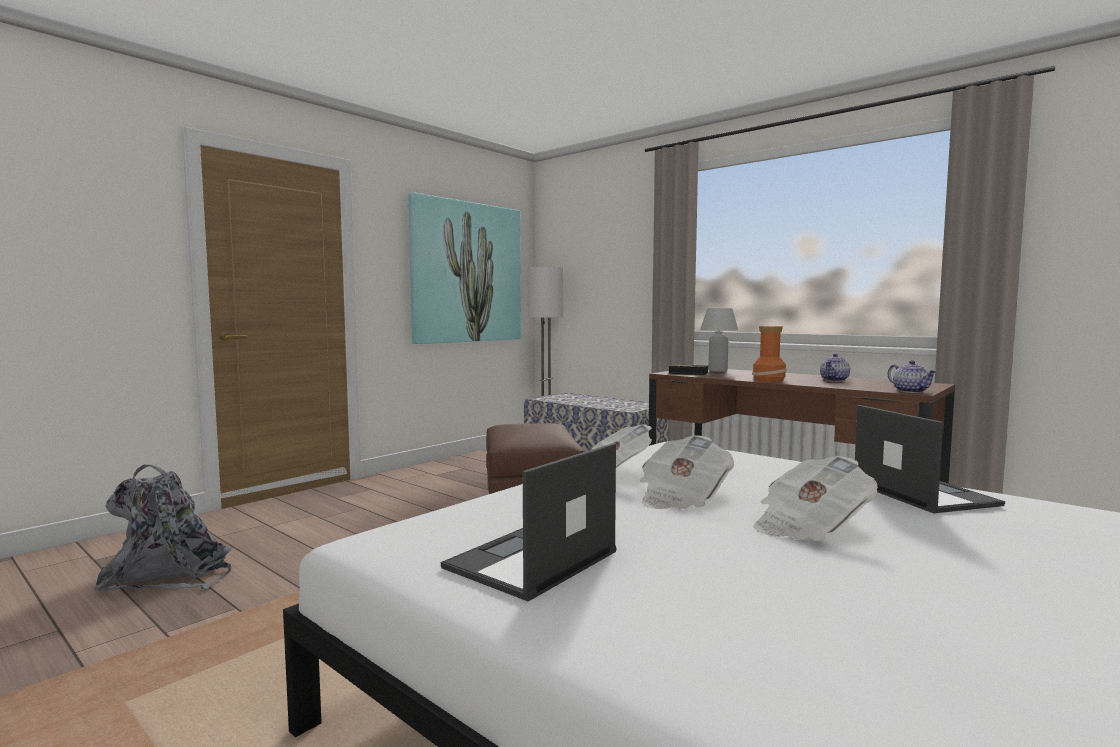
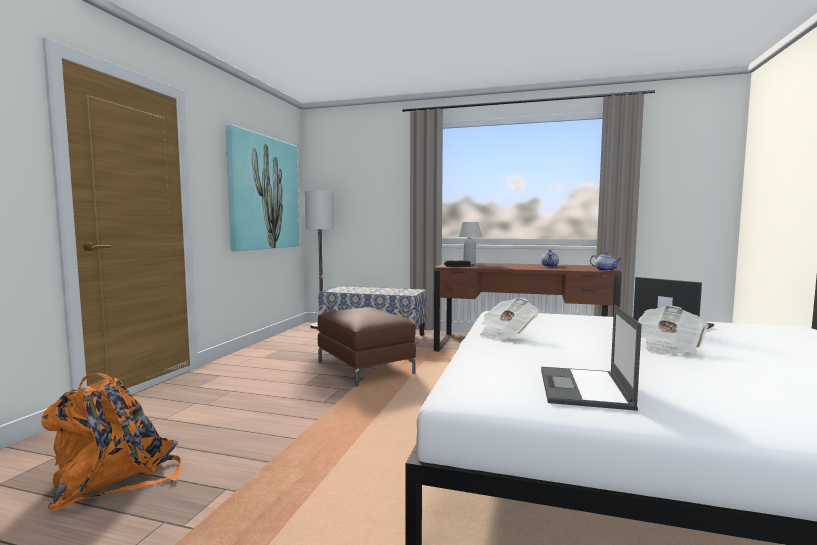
camera: 25 degrees left, 0 degrees up
(170, 575) = (115, 478): grey backpack -> orange backpack
(681, 498) = (573, 341): newspaper -> none
(769, 380) = (517, 268): vase -> none

